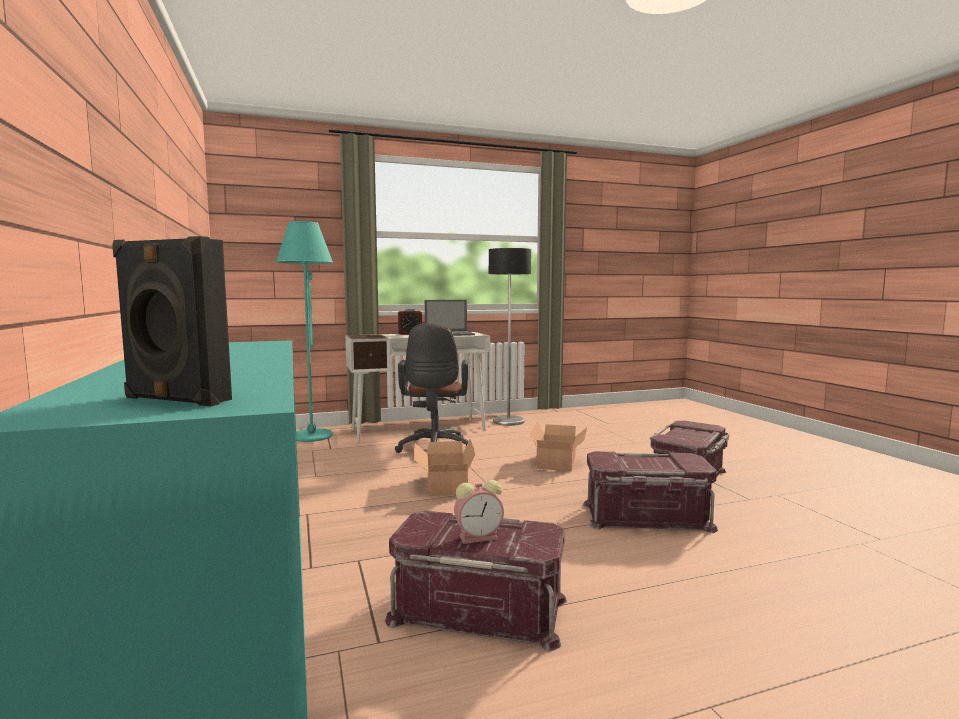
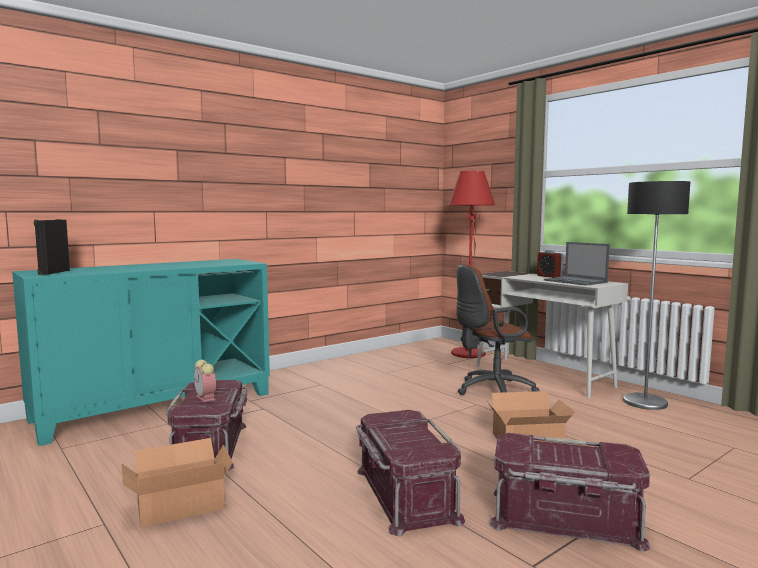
camera: 70 degrees right, 0 degrees up
(311, 436) = (468, 354): turquoise floor lamp -> red floor lamp
(444, 485) = (407, 407): cardboard box -> cardboard box (178, 504)

